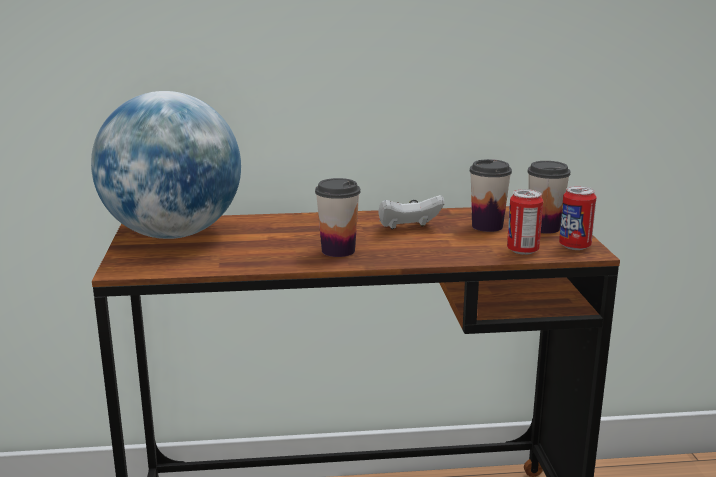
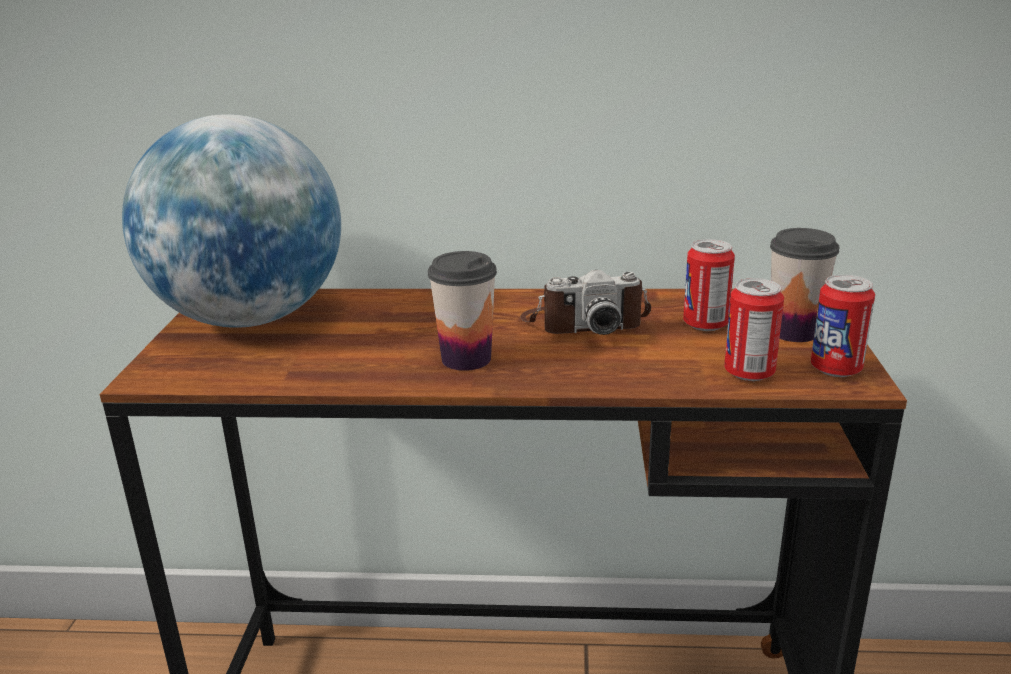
camera: 10 degrees right, 5 degrees up
(408, 228) = (584, 323): white game controller -> camera
(487, 226) = (705, 325): cup -> can

